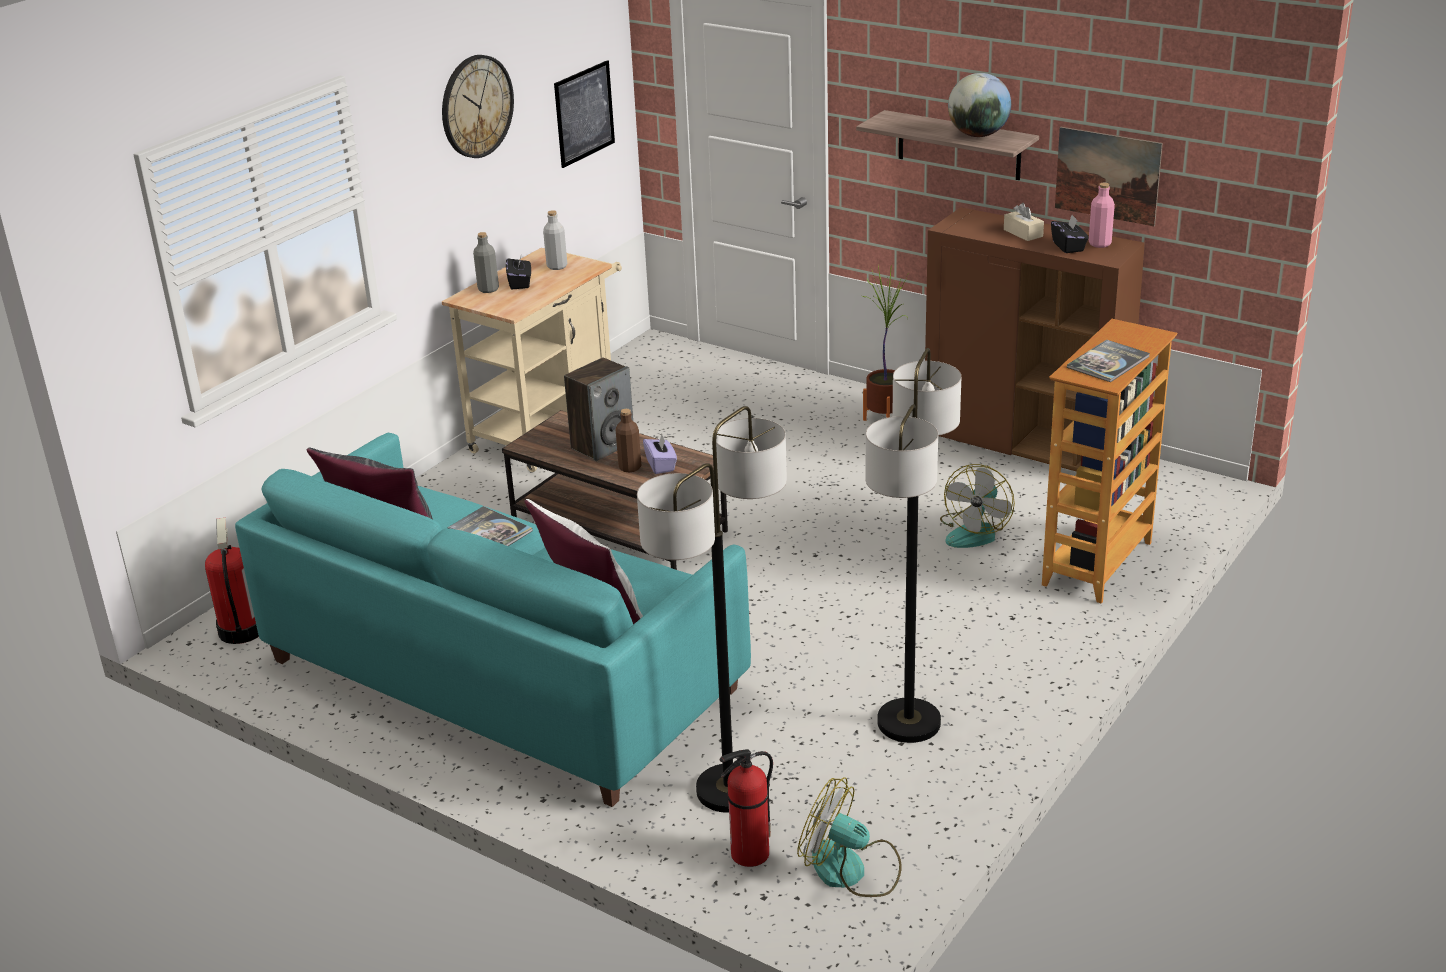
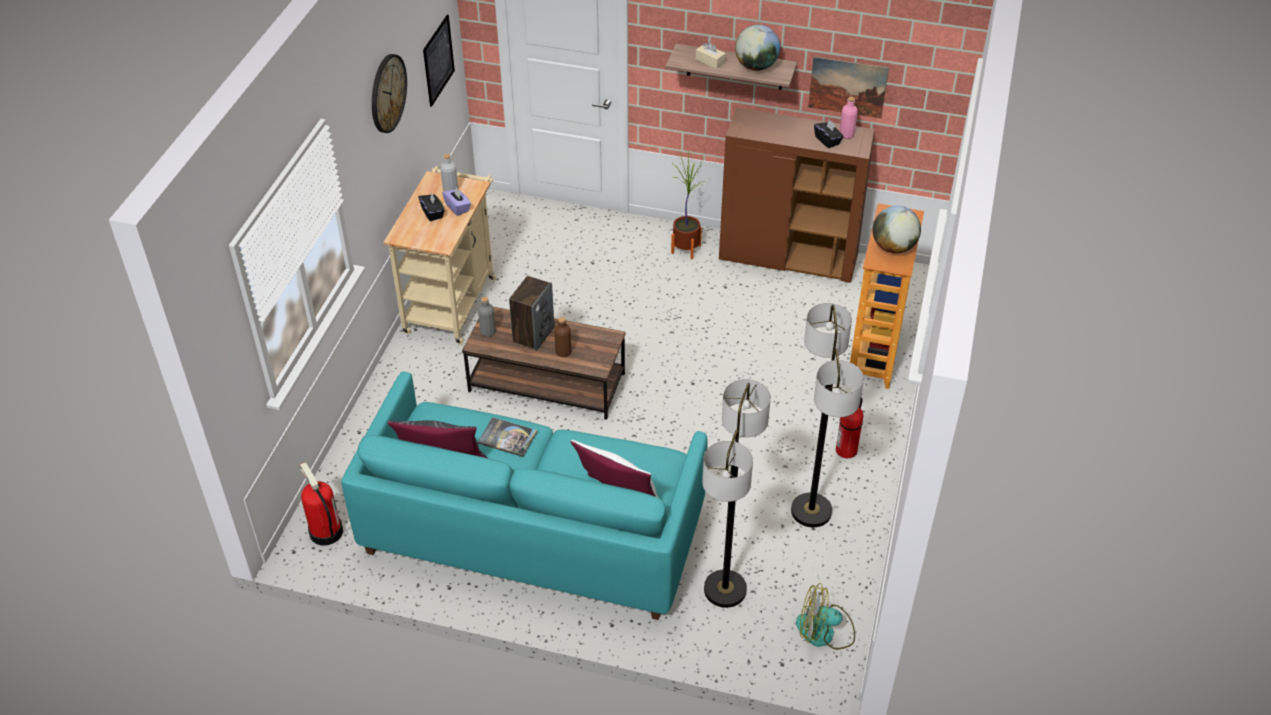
camera: 20 degrees left, 15 degrees up
(488, 289) = (412, 223): grey bottle -> grey bottle (488, 332)
(661, 465) = (584, 346): purple tissue box -> purple tissue box (457, 208)
(749, 854) = (759, 635): fire extinguisher -> fire extinguisher (846, 451)
(975, 531) = (787, 342): fan -> none
(1023, 233) = (791, 130): beige tissue box -> beige tissue box (710, 61)
(1108, 362) = (893, 247): book -> globe

